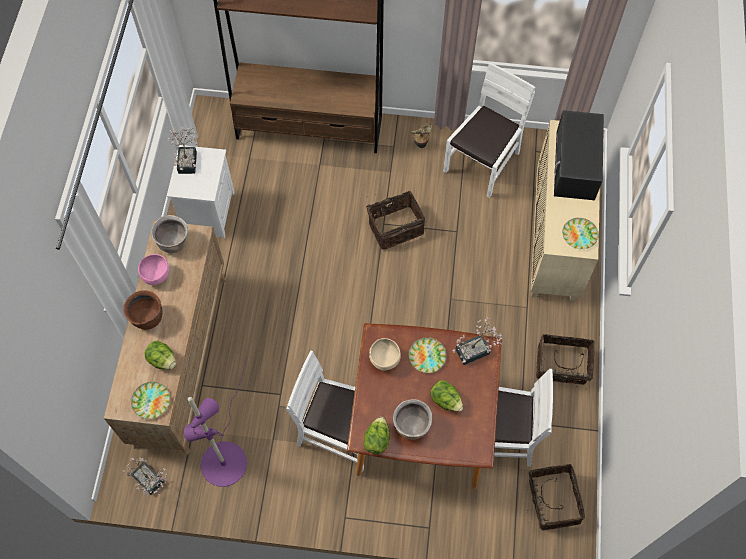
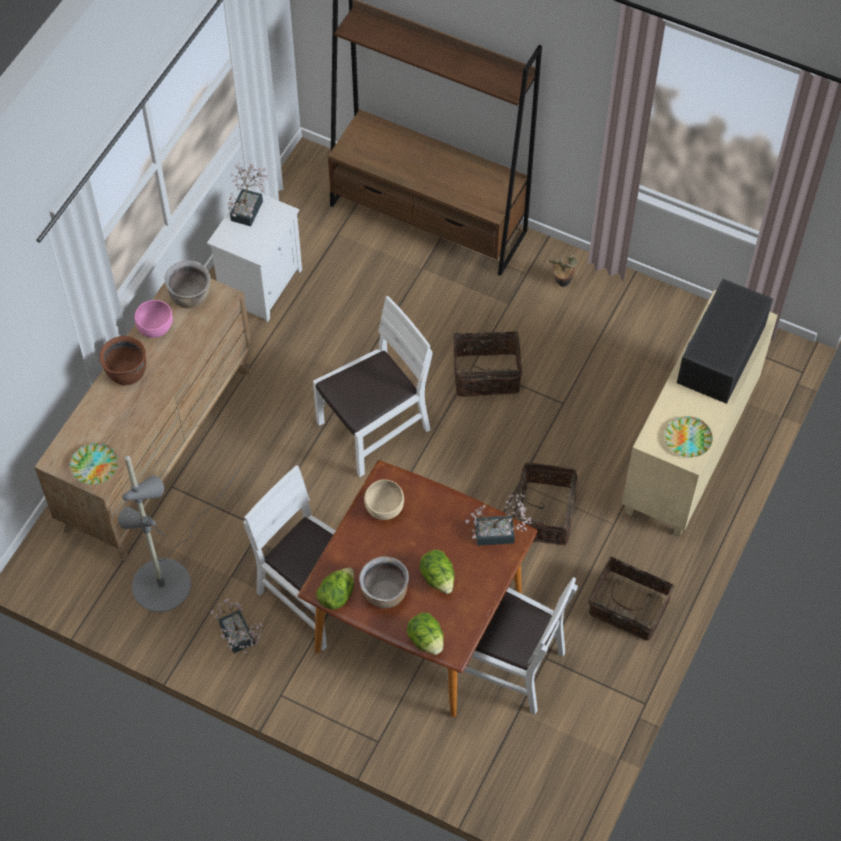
camera: 20 degrees right, 5 degrees down
(150, 482) = (68, 577): potted plant -> potted plant (238, 638)
(162, 360) = (125, 424): lettuce -> lettuce (426, 640)
(225, 453) = (168, 573): purple floor lamp -> grey floor lamp
(427, 356) = (438, 521): plate -> none
(482, 163) = (633, 329): white chair -> white chair (374, 428)
(552, 501) = (543, 764): basket -> basket (543, 514)

